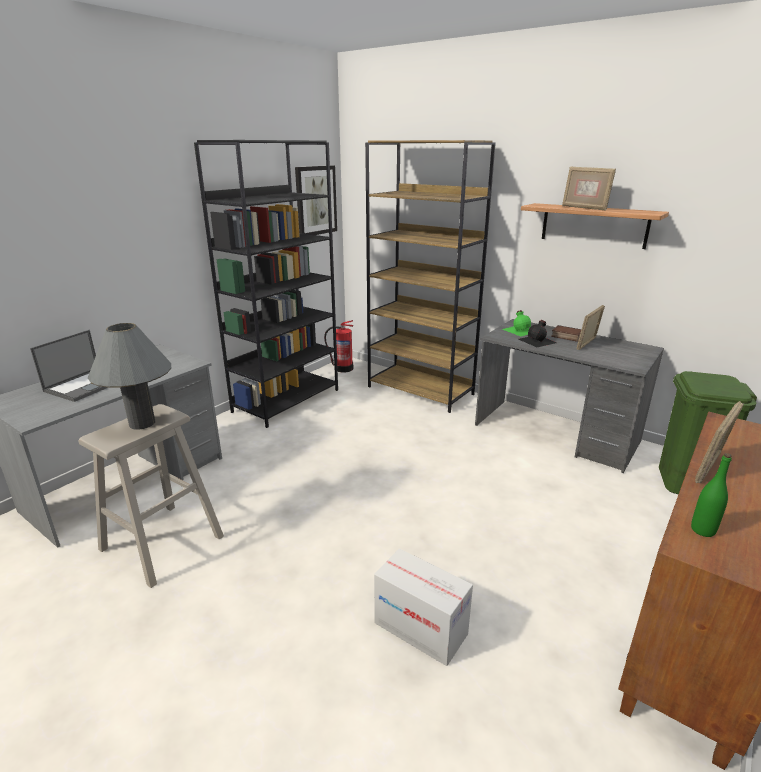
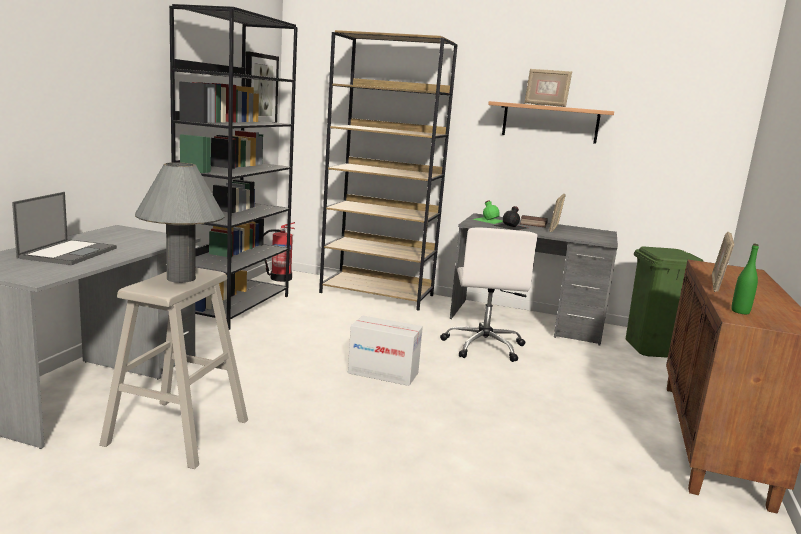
camera: 20 degrees left, 10 degrees down
(421, 628) = (499, 464): cardboard box -> cardboard box (383, 373)
(491, 464) = (484, 346): none -> white office chair

